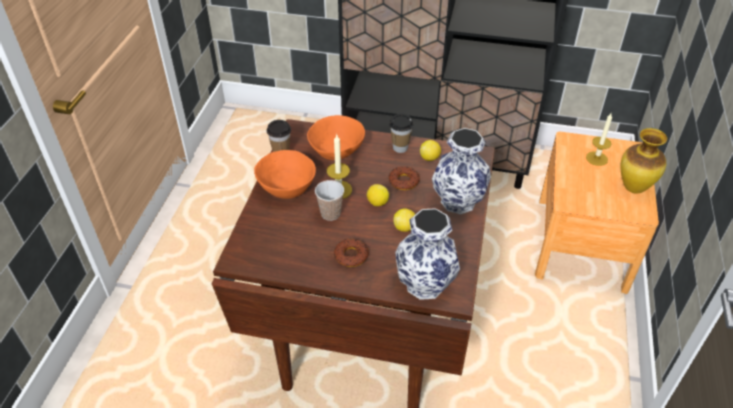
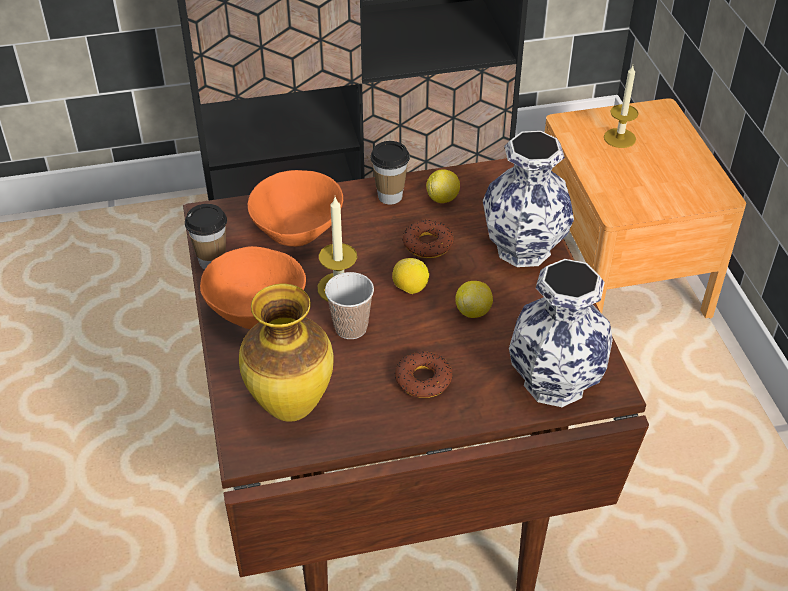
camera: 25 degrees left, 0 degrees up
(634, 188) = (689, 165): vase -> vase (291, 409)

